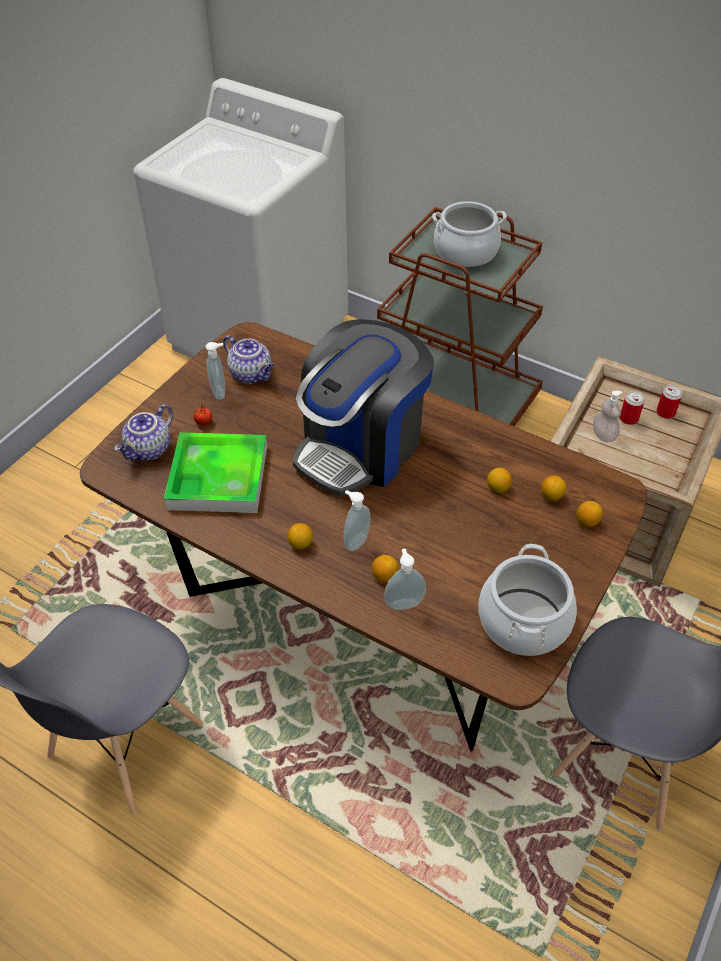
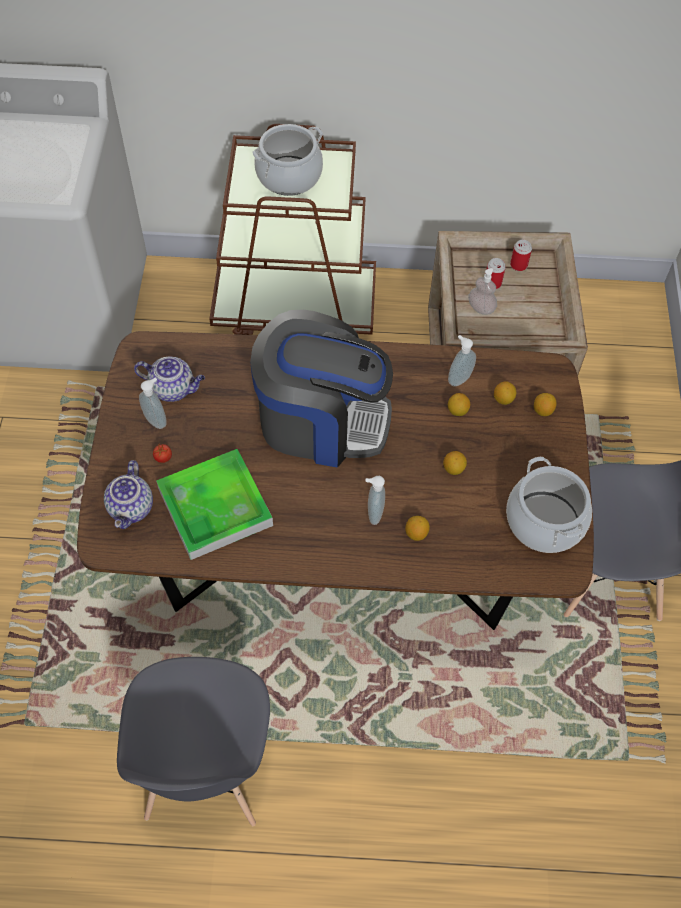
camera: 30 degrees left, 10 degrees up
(300, 544) = (330, 537): lemon -> lemon (453, 469)
(361, 446) = (321, 421): coffee machine -> coffee machine turned 90 degrees counterclockwise
(403, 603) = (445, 550): soap dispenser -> soap dispenser (458, 378)

